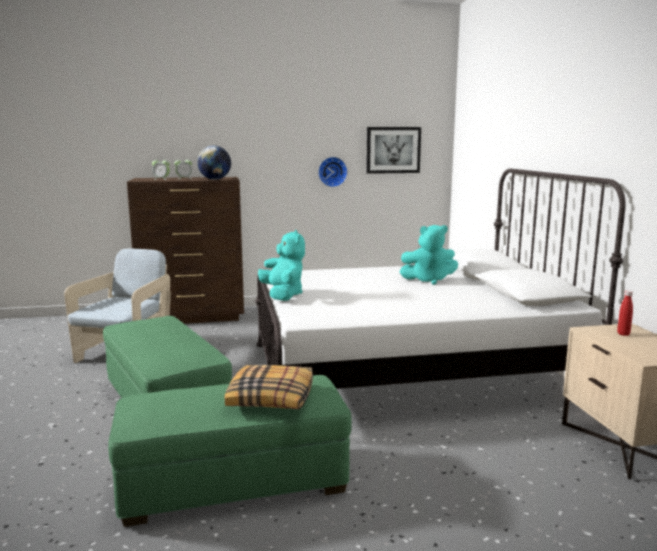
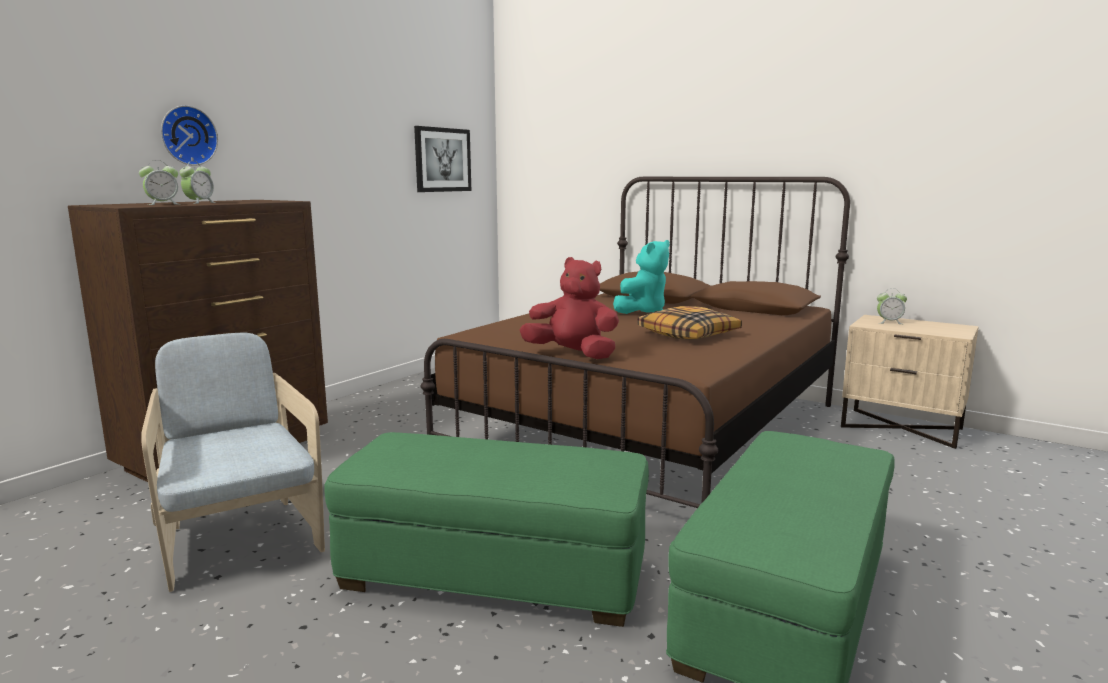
camera: 45 degrees left, 0 degrees up
(214, 179) = (263, 201): globe -> none
(272, 398) = (819, 466): pillow -> pillow (689, 334)
(283, 295) = (573, 354): turquoise plush toy -> red plush toy
(332, 171) = (379, 190): wall clock -> wall clock (187, 135)
(409, 372) = (649, 428): white bed -> brown bed
(623, 334) = (889, 322): red bottle -> alarm clock

